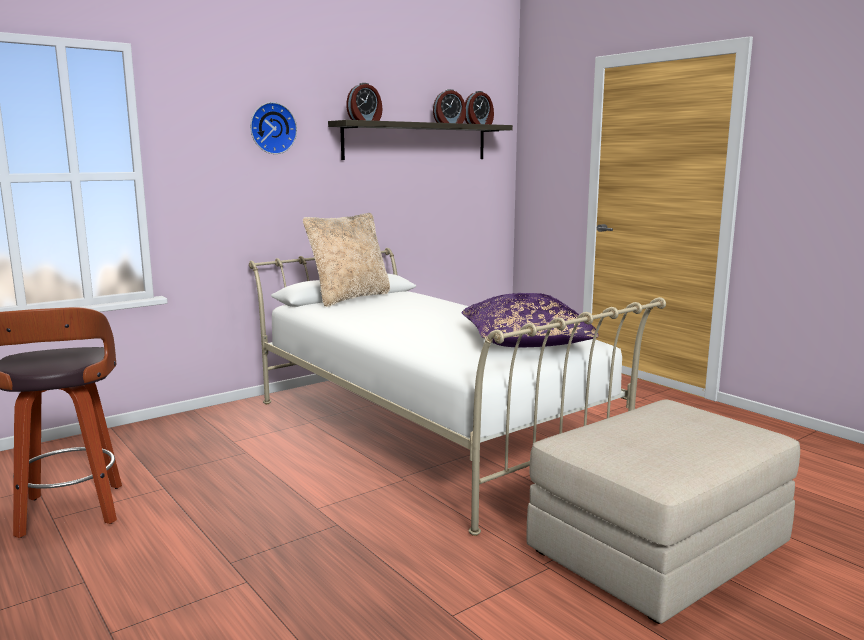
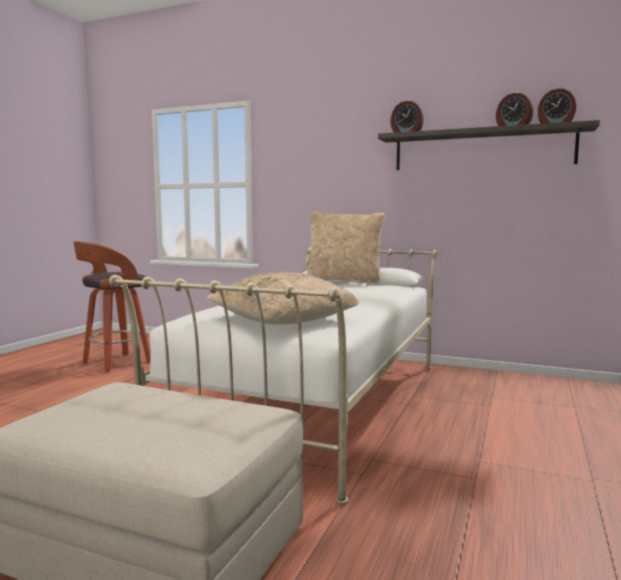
camera: 60 degrees right, 5 degrees down
(272, 128) = (337, 147): wall clock -> none
(525, 340) = (284, 318): purple pillow -> beige pillow

